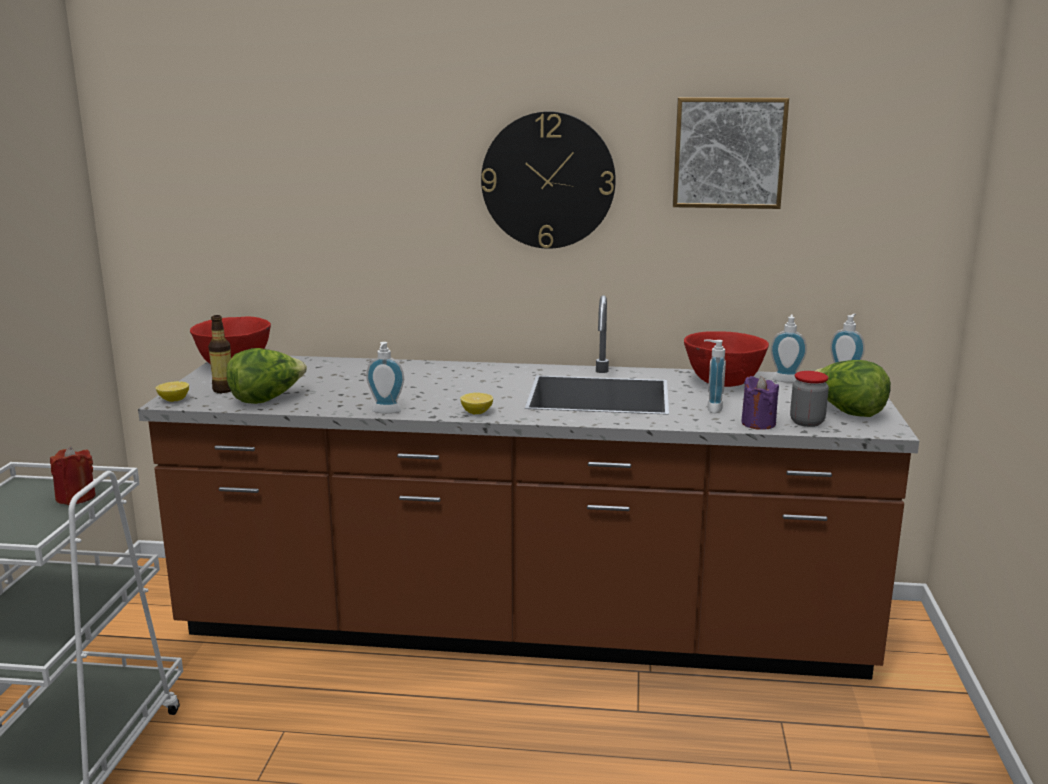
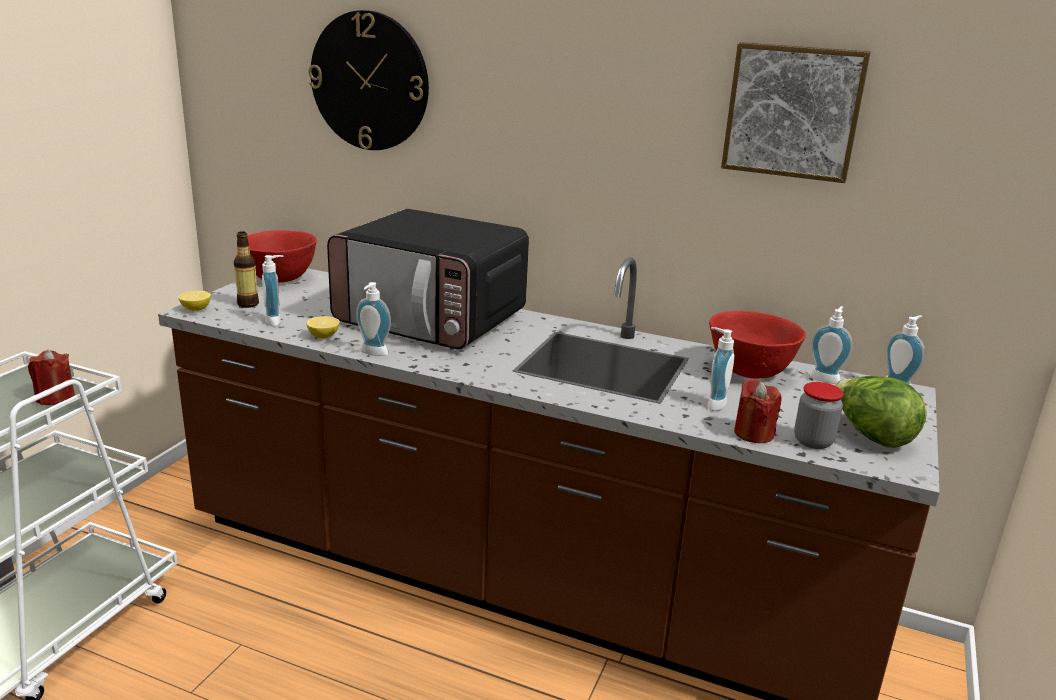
camera: 15 degrees right, 5 degrees up
(267, 399) = (276, 321): lettuce -> soap dispenser
(416, 380) = (432, 320): none -> microwave
(477, 412) = (460, 368): lemon -> lemon (323, 336)
(548, 180) = (592, 125): wall clock -> wall clock (370, 81)
(758, 423) = (753, 433): purple candle -> red candle

